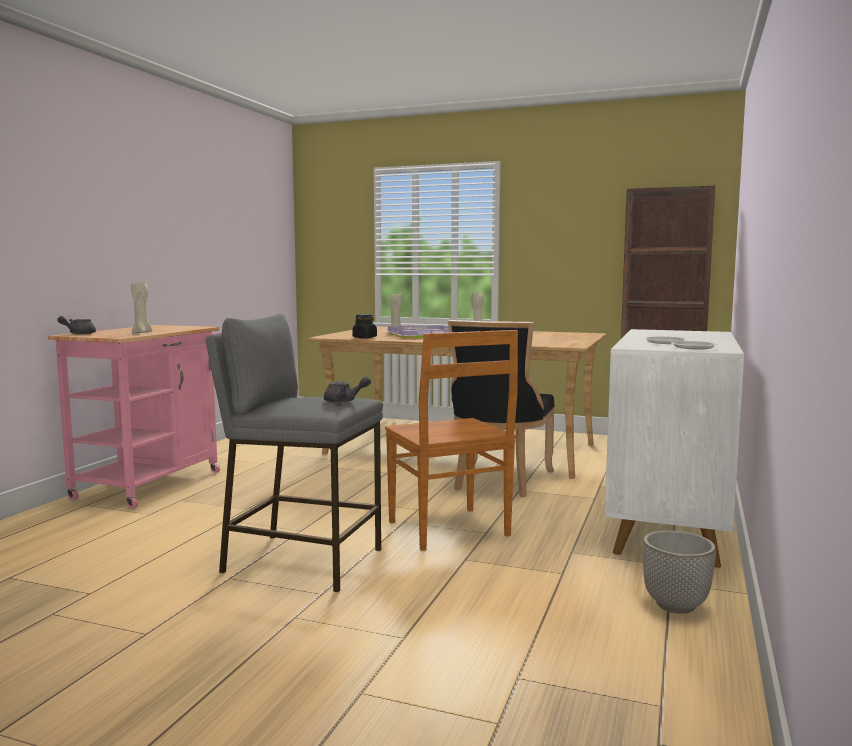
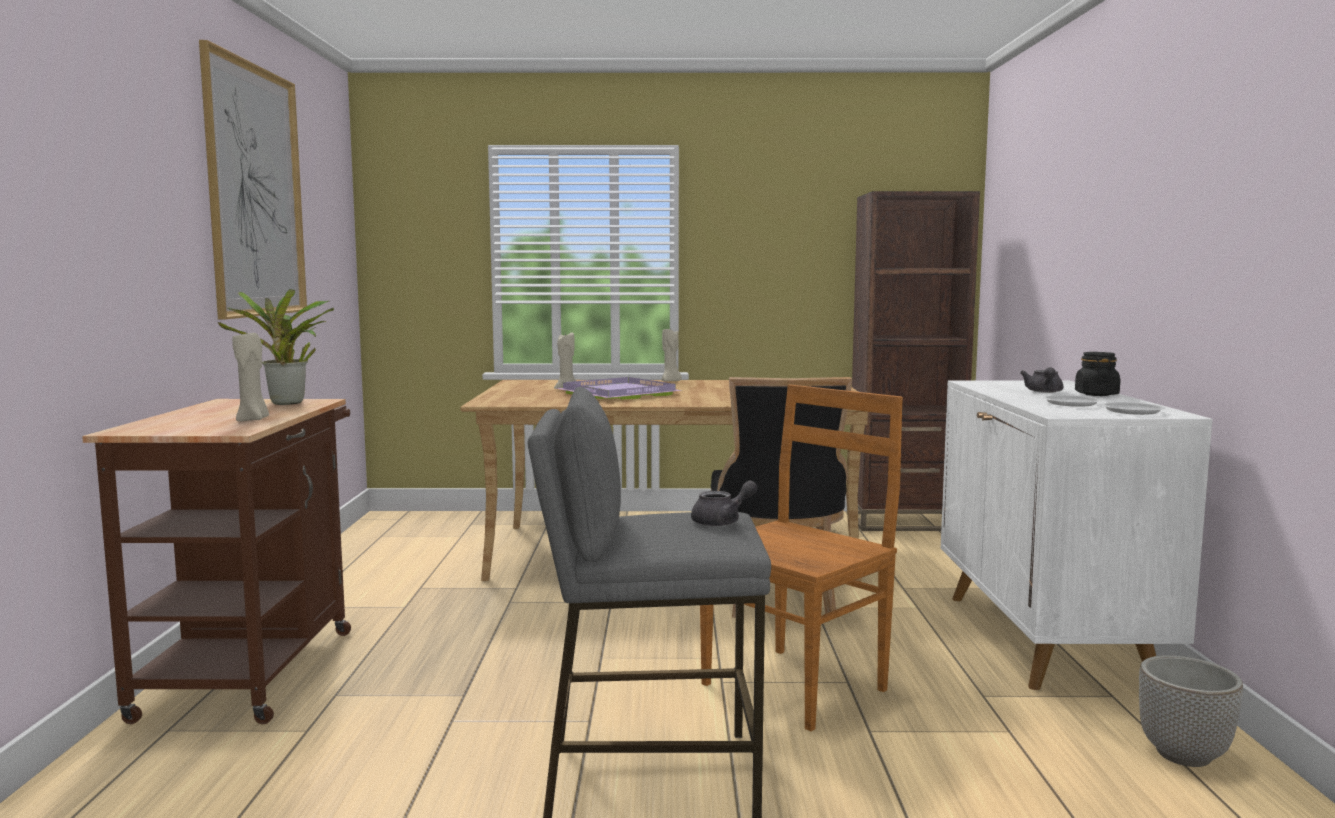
camera: 20 degrees left, 0 degrees up
(78, 334) = (136, 428): grey teapot -> grey teapot (1044, 392)
(154, 482) = (254, 667): pink cart -> brown cart
(181, 327) = (287, 404): none -> potted plant
(199, 202) = (255, 191): none -> picture
(364, 337) = (549, 402): black jar -> black jar (1096, 394)
(449, 530) = (797, 685): brown chair -> brown chair turned 90 degrees counterclockwise

